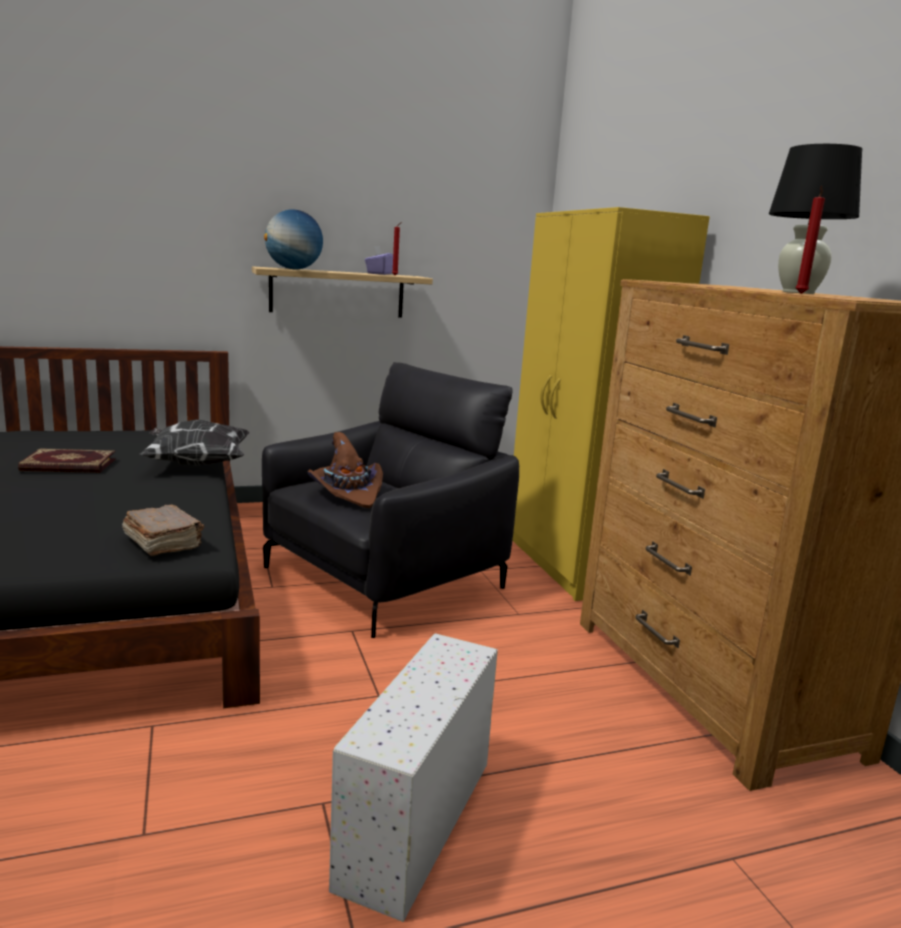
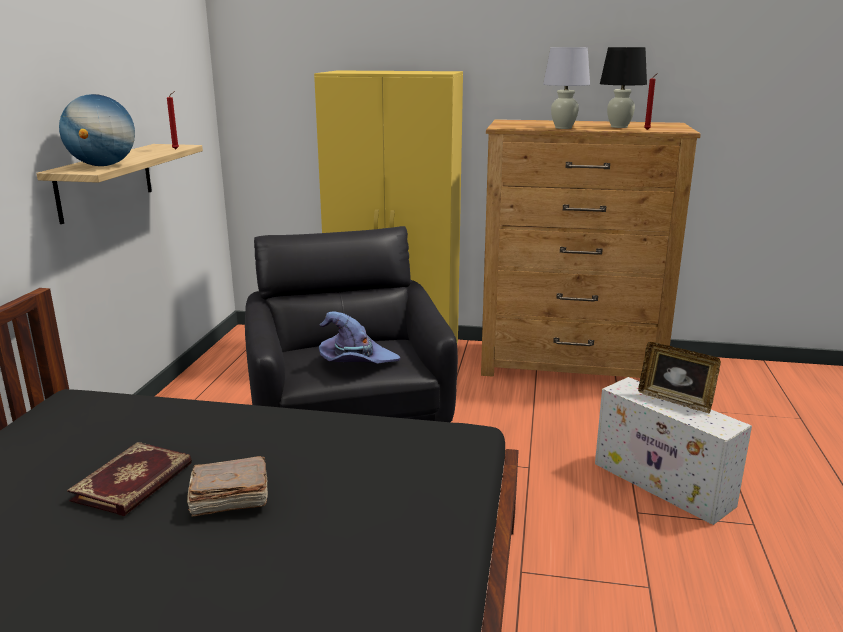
camera: 60 degrees left, 5 degrees up
(163, 543) = (441, 446): brown book -> brown book (229, 499)
(196, 464) = (209, 410): pillow -> none
(347, 493) = (355, 361): brown hat -> purple hat
(379, 274) = (149, 150): purple tissue box -> none
(445, 693) = (675, 400): none -> picture frame
(707, 285) = (563, 128): none -> white table lamp

